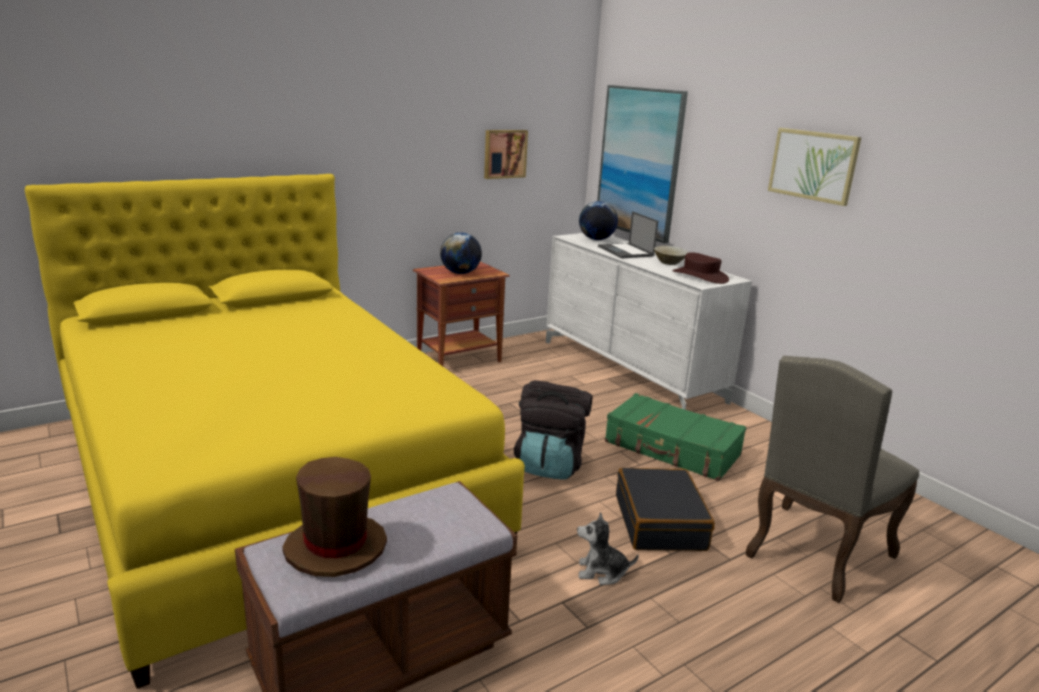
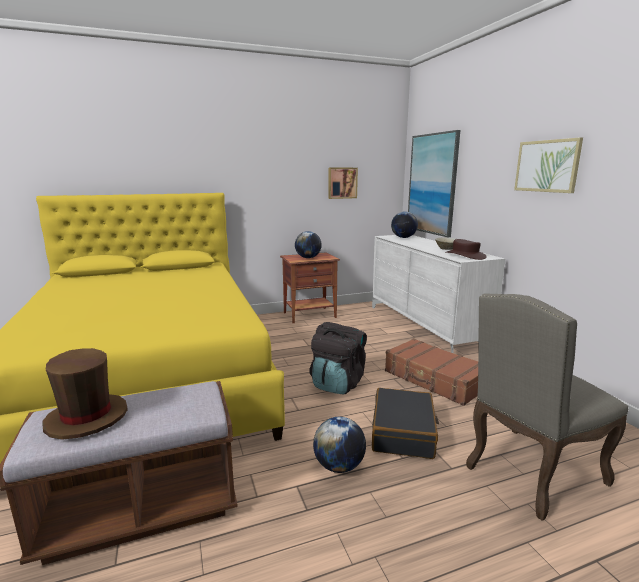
camera: 15 degrees right, 5 degrees down
(601, 572) = (339, 466): plush toy -> globe
(626, 251) = (419, 243): laptop -> none
(672, 449) = (434, 380): green suitcase -> brown suitcase

